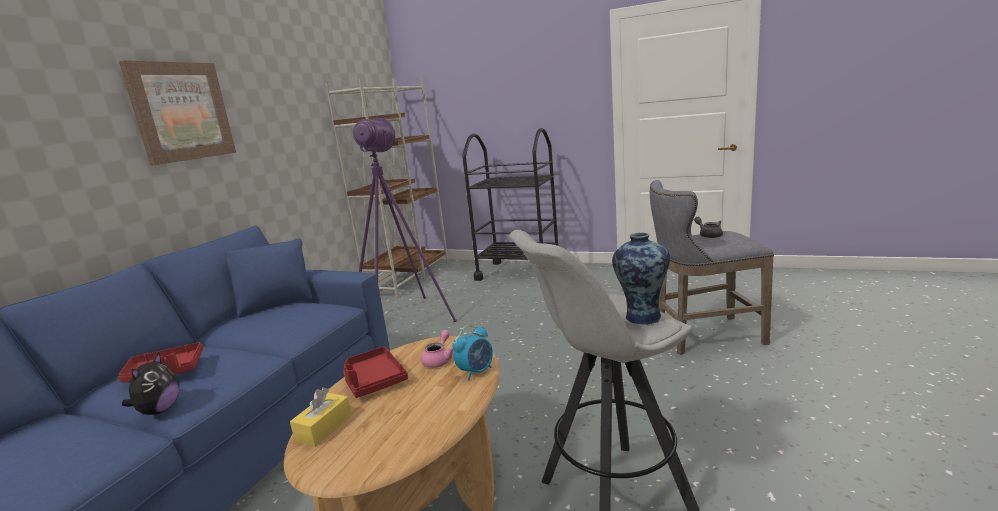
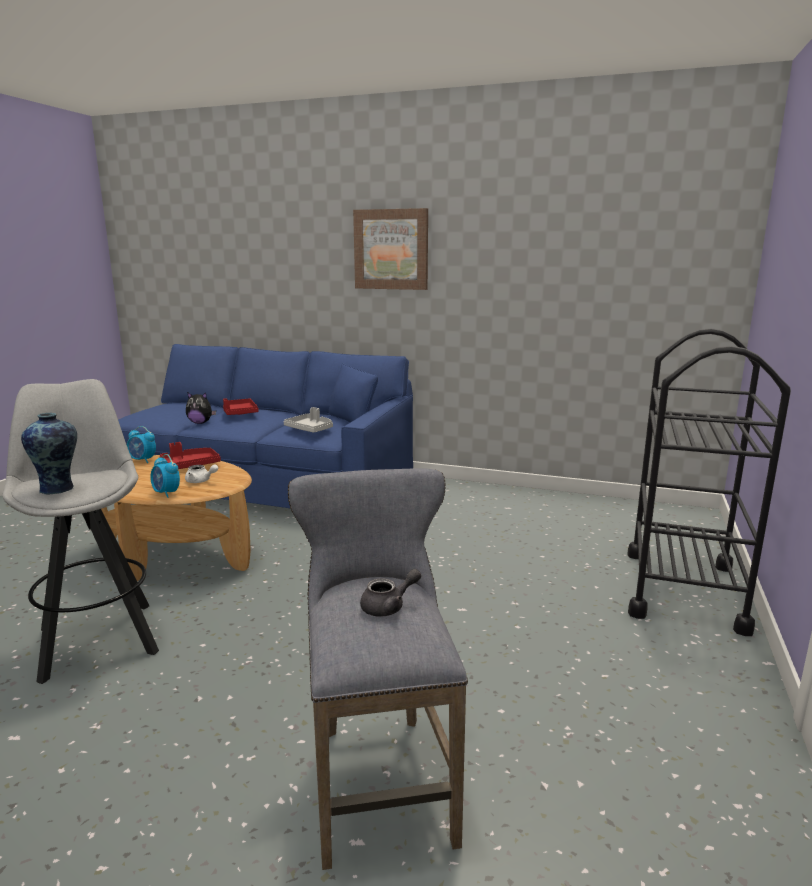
camera: 85 degrees right, 0 degrees up
(303, 317) = (310, 429): none -> grey tray
(324, 427) = (142, 460): yellow tissue box -> alarm clock
(403, 320) = (482, 519): purple floor lamp -> none
(410, 277) = (630, 508): brown bookcase -> none
(439, 360) = (200, 481): pink teapot -> white teapot

